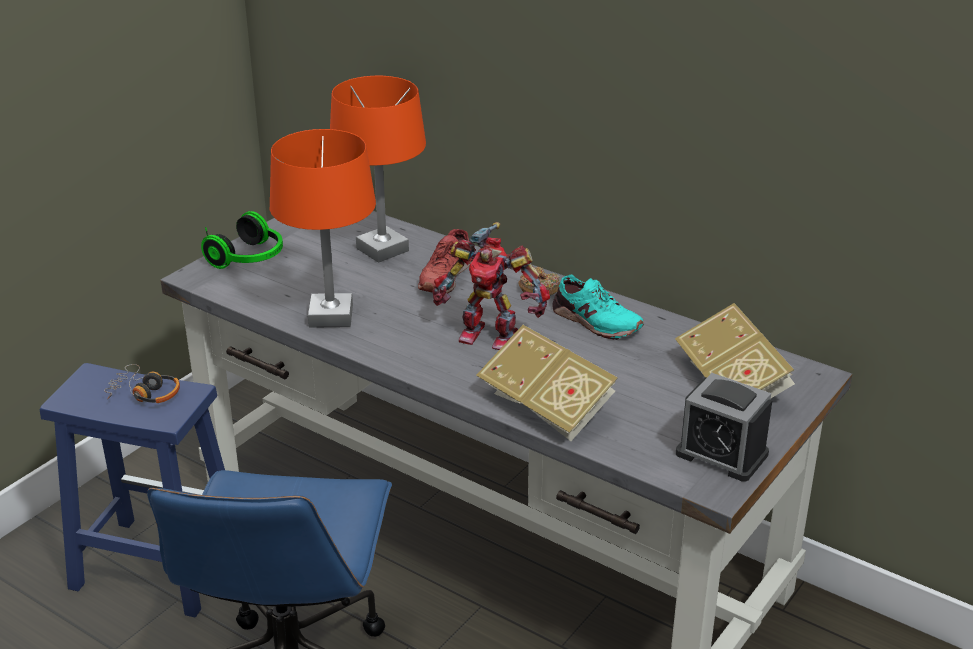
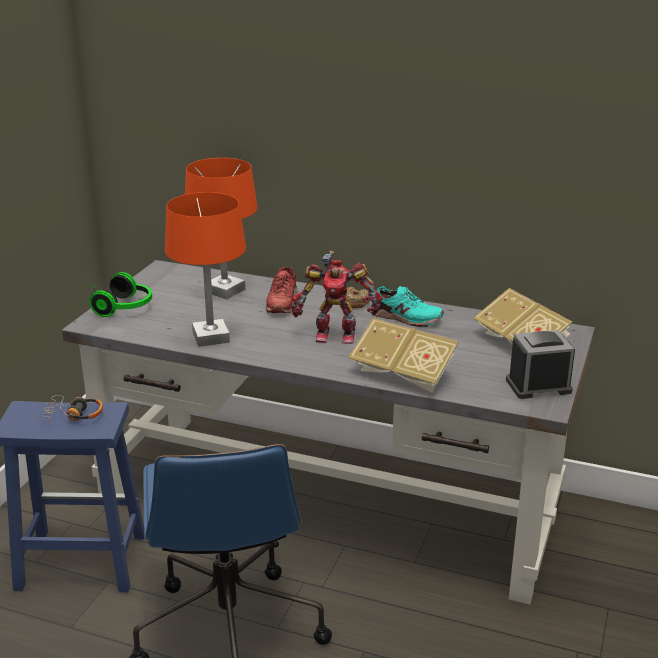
camera: 15 degrees left, 5 degrees down
(721, 454) = (538, 386): alarm clock -> alarm clock turned 150 degrees clockwise

